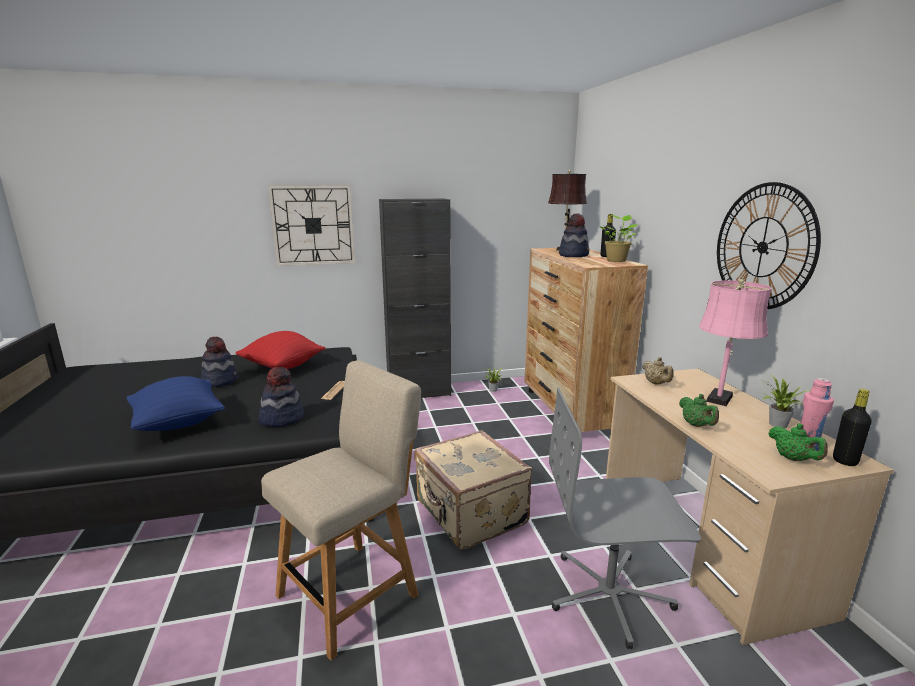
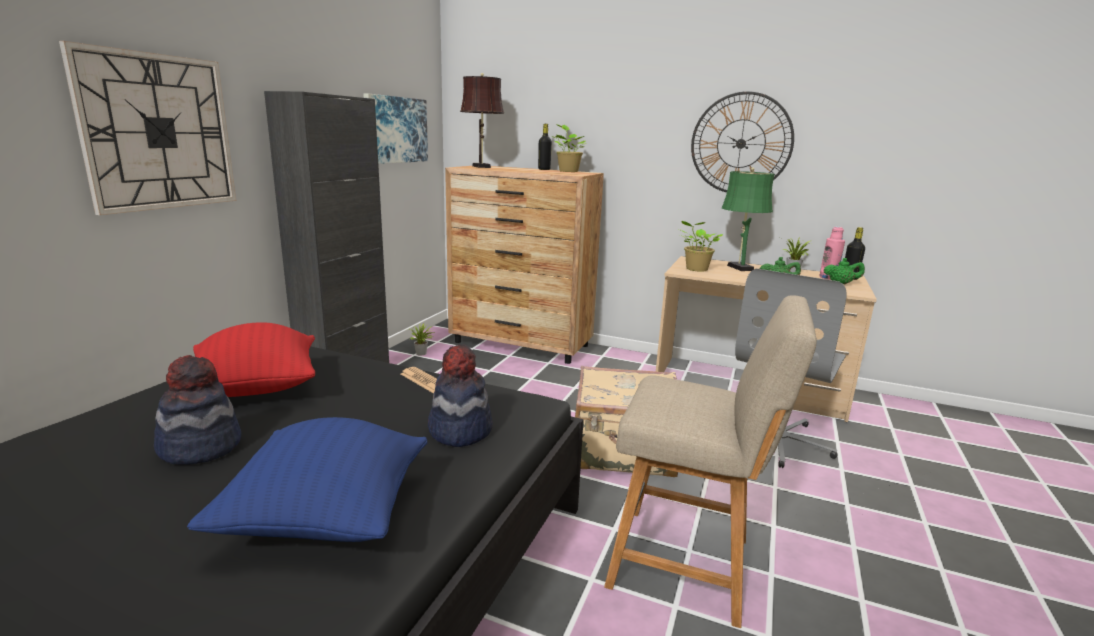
camera: 55 degrees left, 0 degrees up
(353, 591) = (688, 564): beige chair -> beige chair turned 120 degrees clockwise
(506, 217) = (395, 130): none -> picture
(574, 255) = (517, 170): hat -> none
(656, 383) = (695, 269): beige teapot -> potted plant
(720, 397) = (738, 267): pink table lamp -> green table lamp

